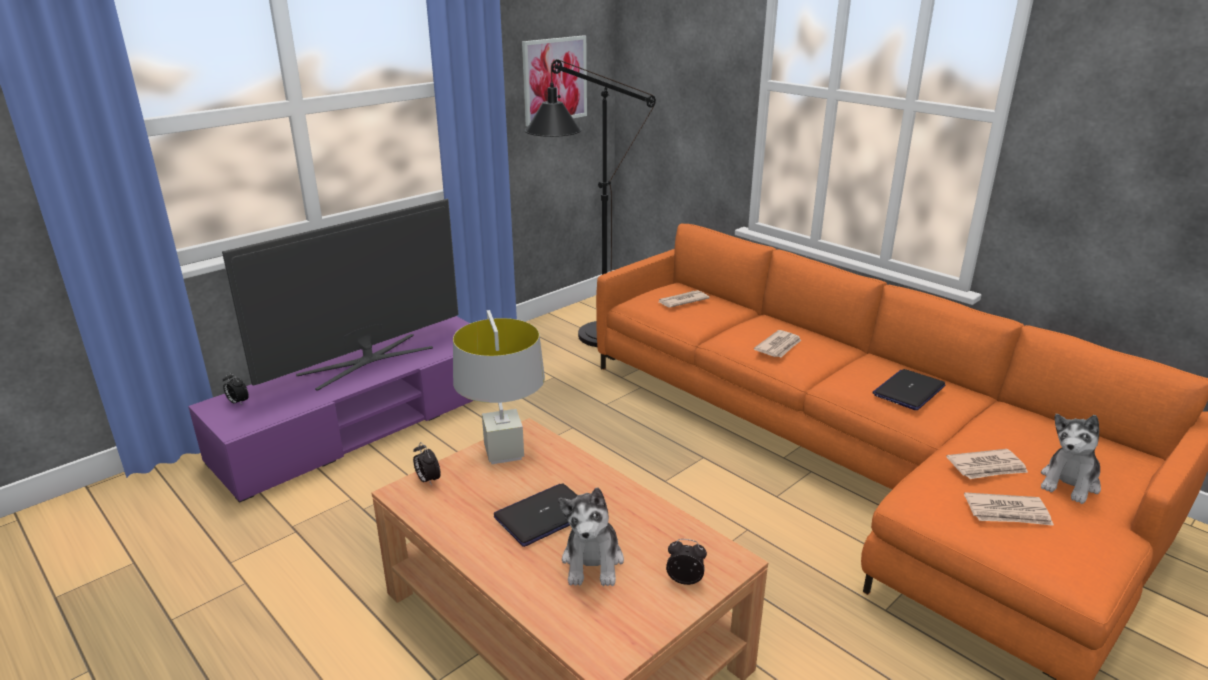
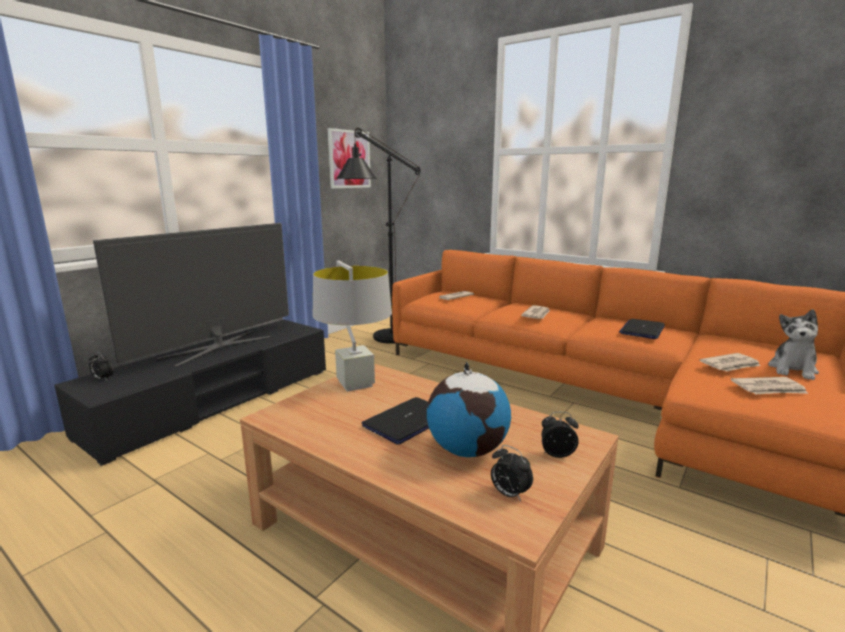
camera: 10 degrees left, 10 degrees down
(365, 425) = (215, 401): purple tv stand -> black tv stand
(427, 480) = (292, 406): alarm clock -> alarm clock (509, 494)
(593, 562) = (467, 450): plush toy -> globe

